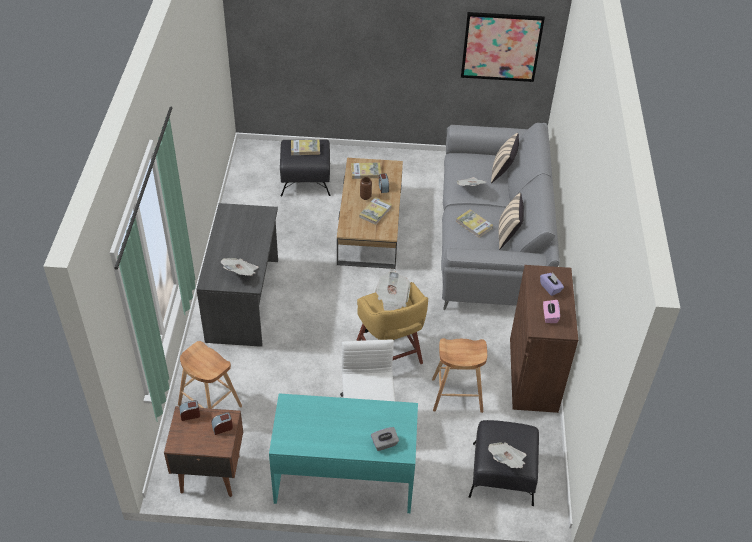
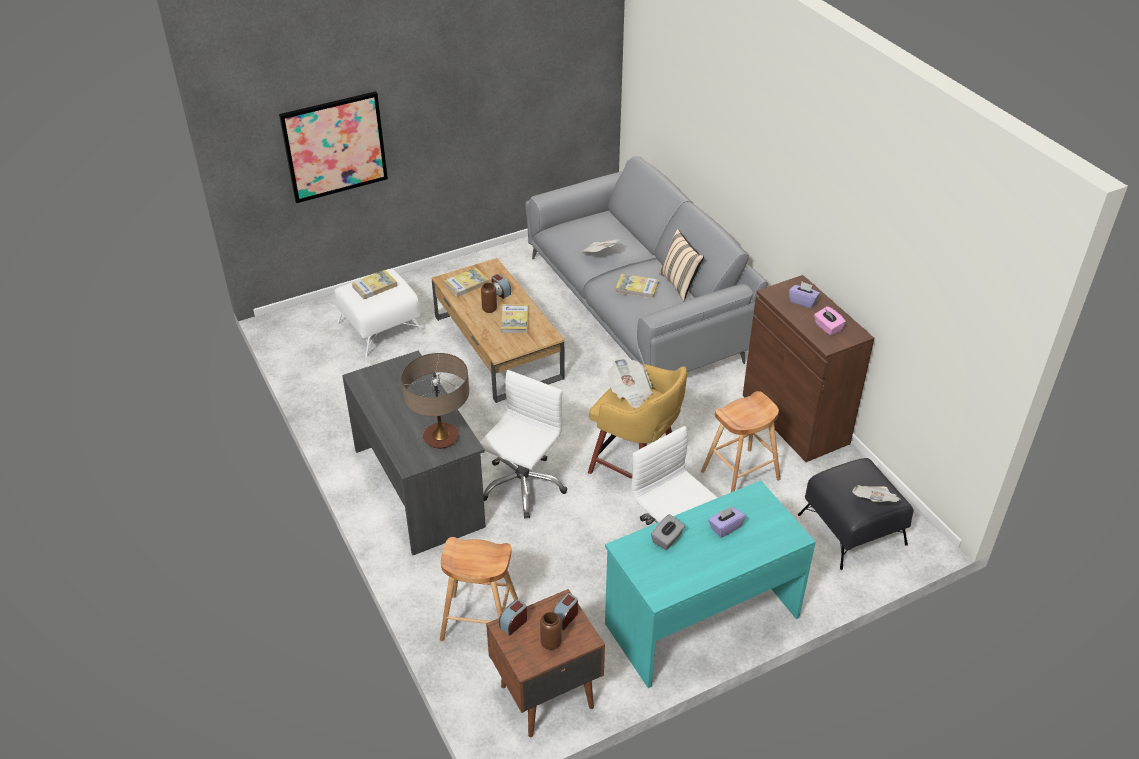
camera: 30 degrees left, 5 degrees down
(200, 439) = (551, 643): none -> brown vase
(241, 273) = (441, 438): newspaper -> table lamp
(306, 179) = (381, 328): black ottoman -> white ottoman
(307, 330) = (522, 485): none -> white office chair
(363, 422) = (725, 527): none -> purple tissue box
(384, 444) = (766, 538): grey tissue box -> grey tissue box (667, 539)
(501, 46) = (558, 84): picture -> picture (334, 147)
(503, 172) = (619, 226): beige pillow -> none

